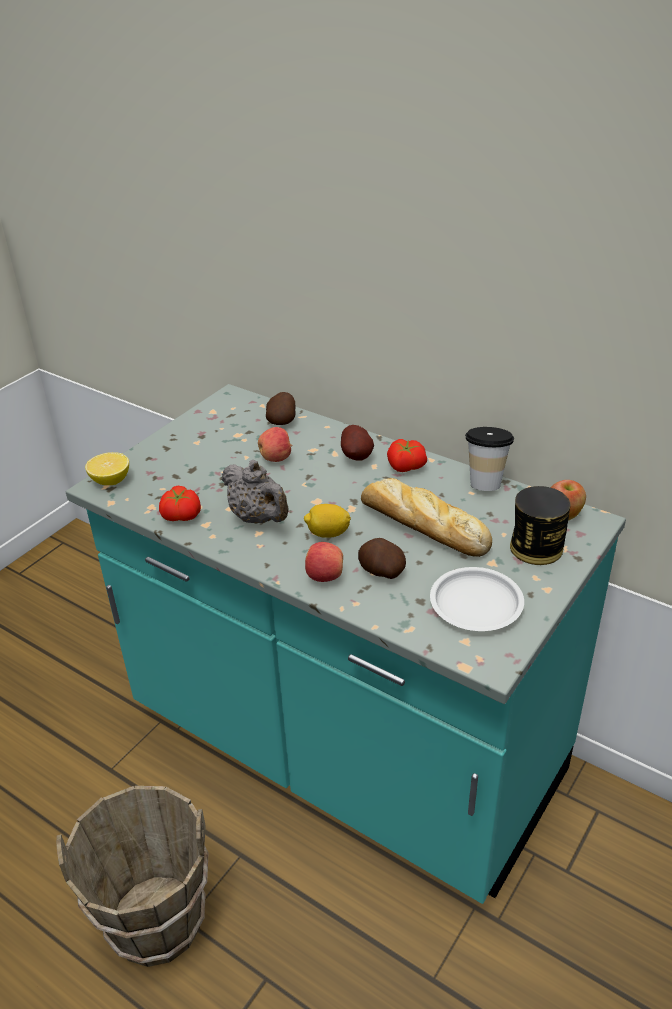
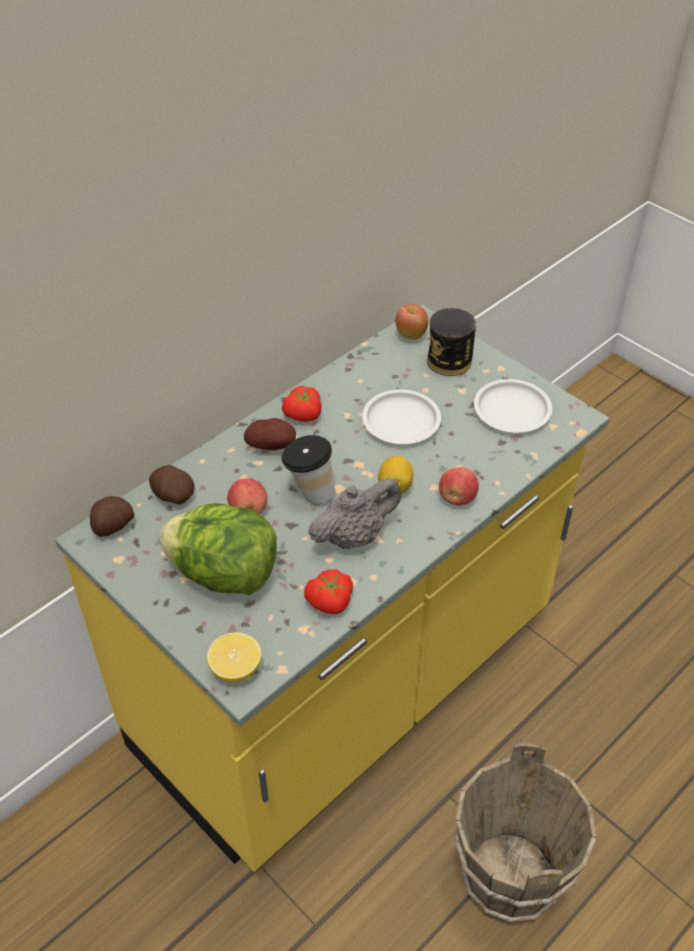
camera: 80 degrees left, 10 degrees up
(204, 459) = (225, 574): none -> lettuce
(344, 749) = (347, 686): turquoise counter -> yellow counter
(381, 572) = (459, 459): potato -> potato (112, 527)
(421, 526) = (401, 422): bread -> white plate
(485, 482) = (347, 368): cup -> cup (309, 492)

